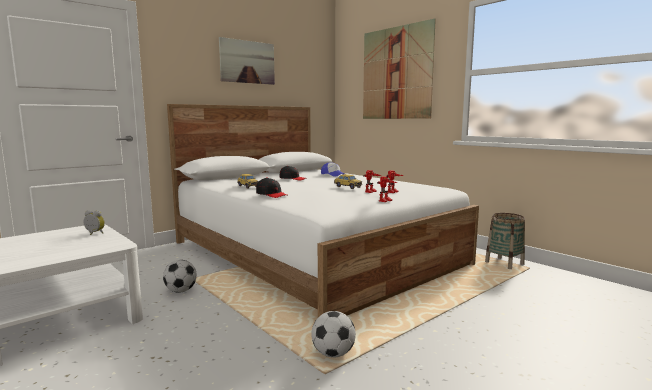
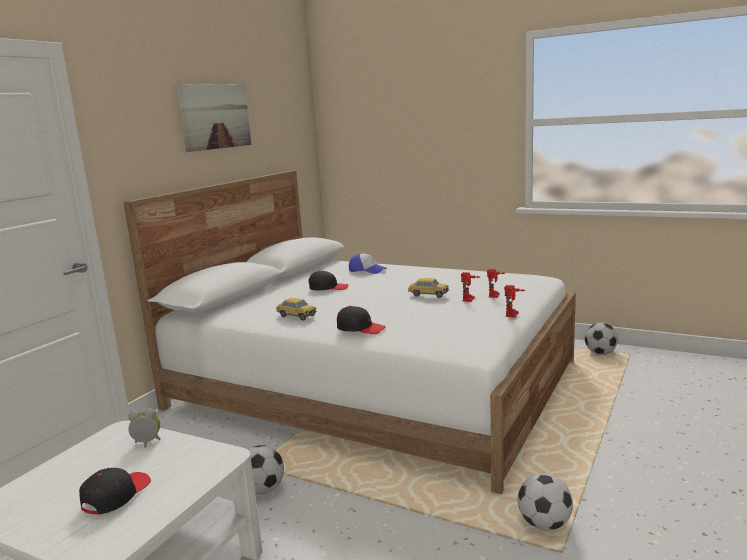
camera: 20 degrees left, 5 degrees up
(41, 250) = (116, 495): none -> black cap
(396, 73) = (420, 119): picture -> none
(504, 263) = (600, 353): basket -> football

